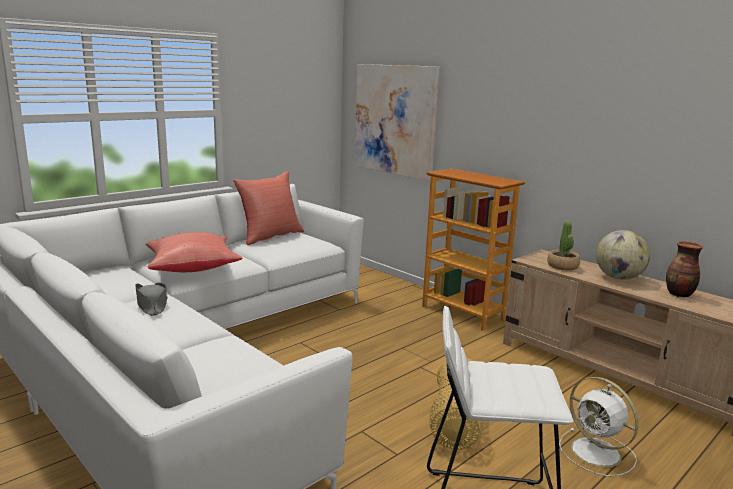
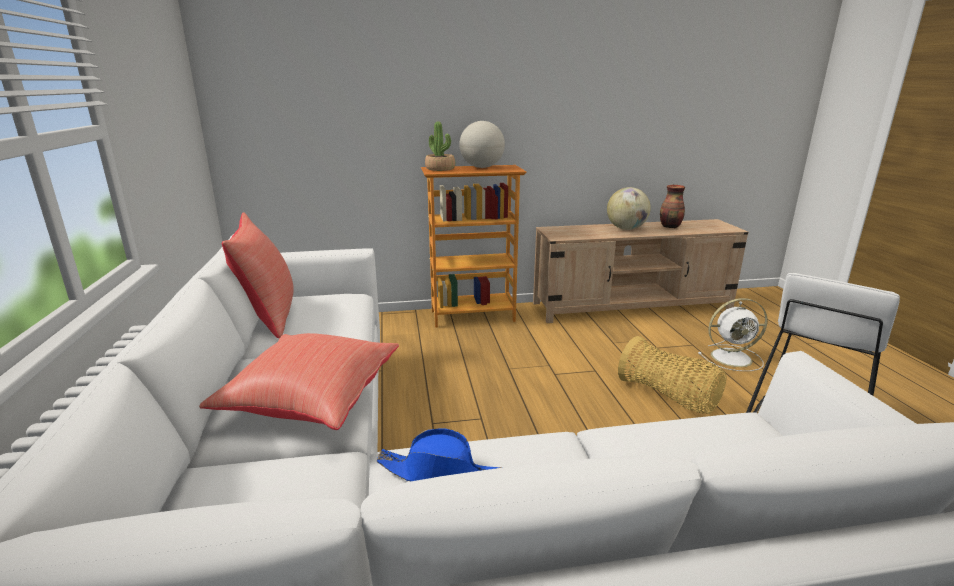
camera: 55 degrees left, 5 degrees up
(152, 305) = (440, 472): grey hat -> blue hat
(395, 120) = (315, 119): picture -> none
(487, 177) = (481, 167): none -> globe
(563, 266) = (585, 233): potted plant -> potted plant (440, 169)

